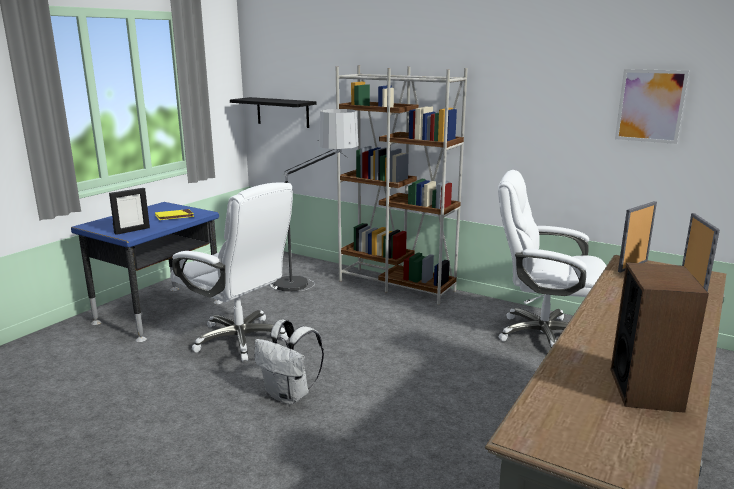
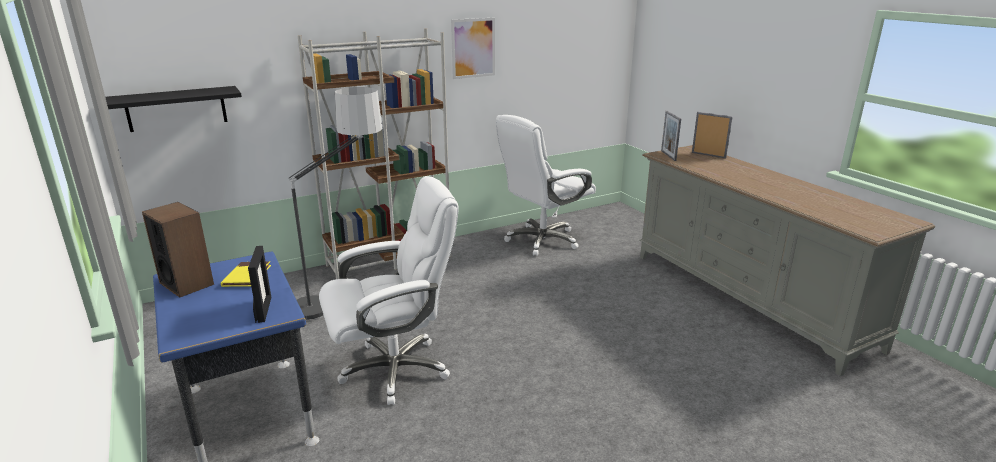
camera: 60 degrees left, 5 degrees up
(289, 395) = (533, 367): white backpack -> none
(646, 389) = (829, 199): speaker -> speaker (187, 283)
(650, 106) = (563, 46): picture -> picture (473, 48)

